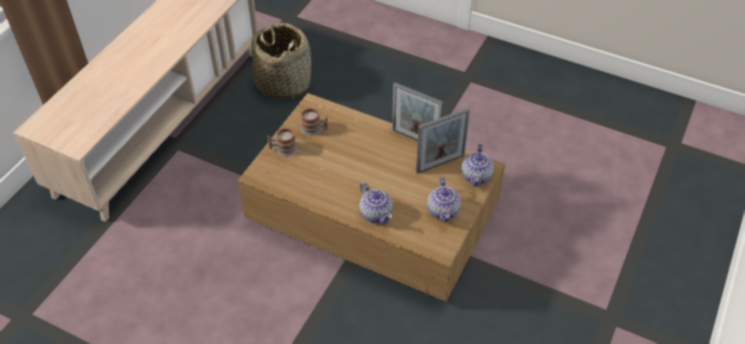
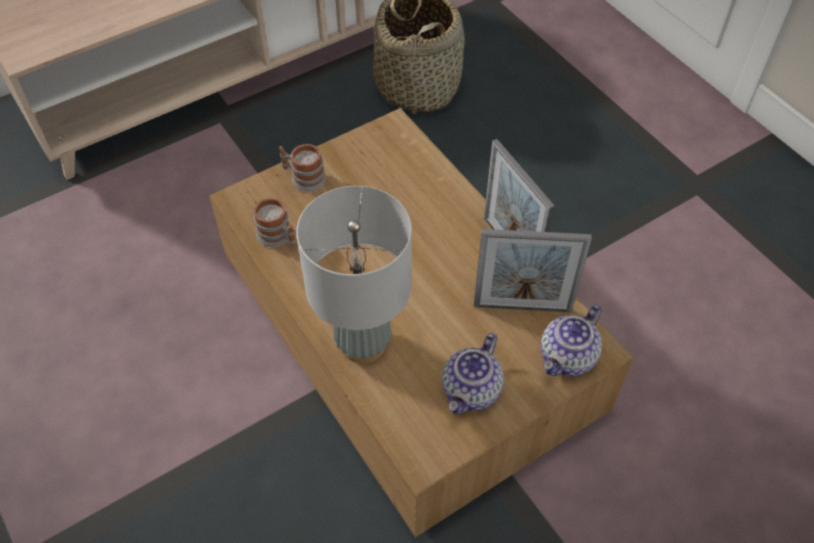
camera: 30 degrees right, 5 degrees up
(314, 129) = (370, 167): mug -> mug (278, 237)
(376, 214) = (363, 343): teapot -> grey table lamp

